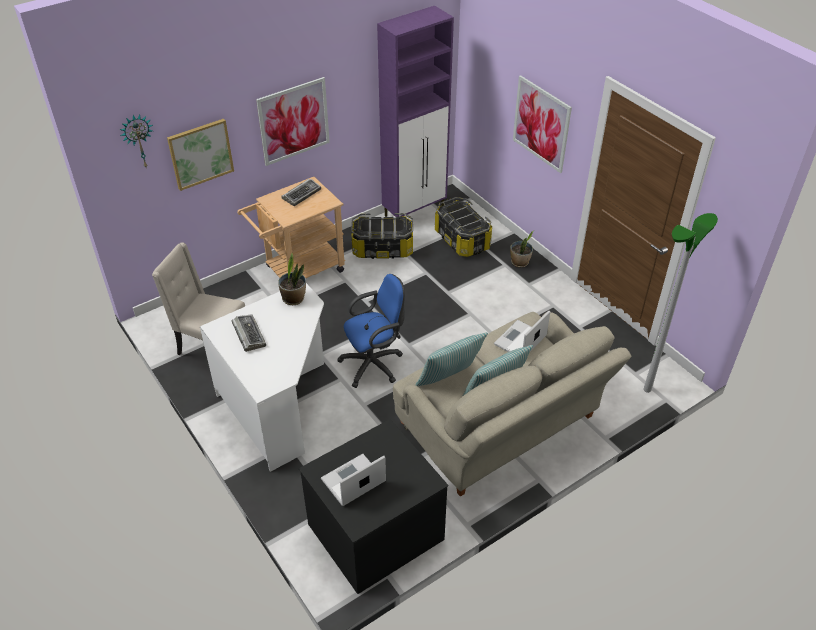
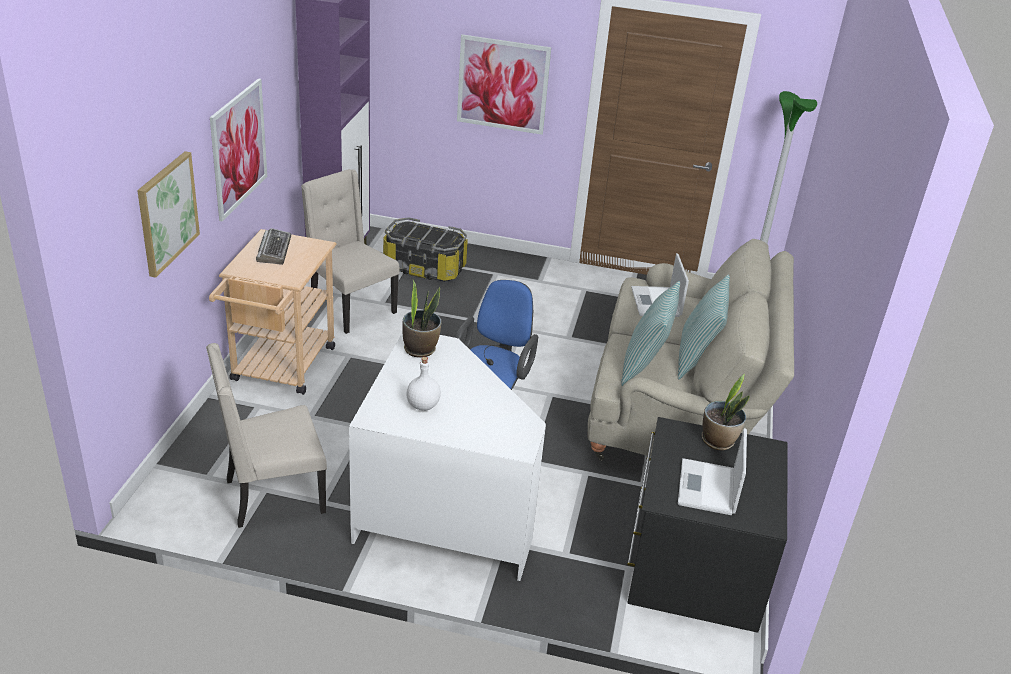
camera: 45 degrees left, 10 degrees down
(138, 141) = (111, 200): wall clock -> none
(248, 335) = (422, 406): keyboard -> white bottle
(382, 248) = (350, 308): storage box -> beige chair
(520, 262) = (507, 266): potted plant -> potted plant (718, 441)

